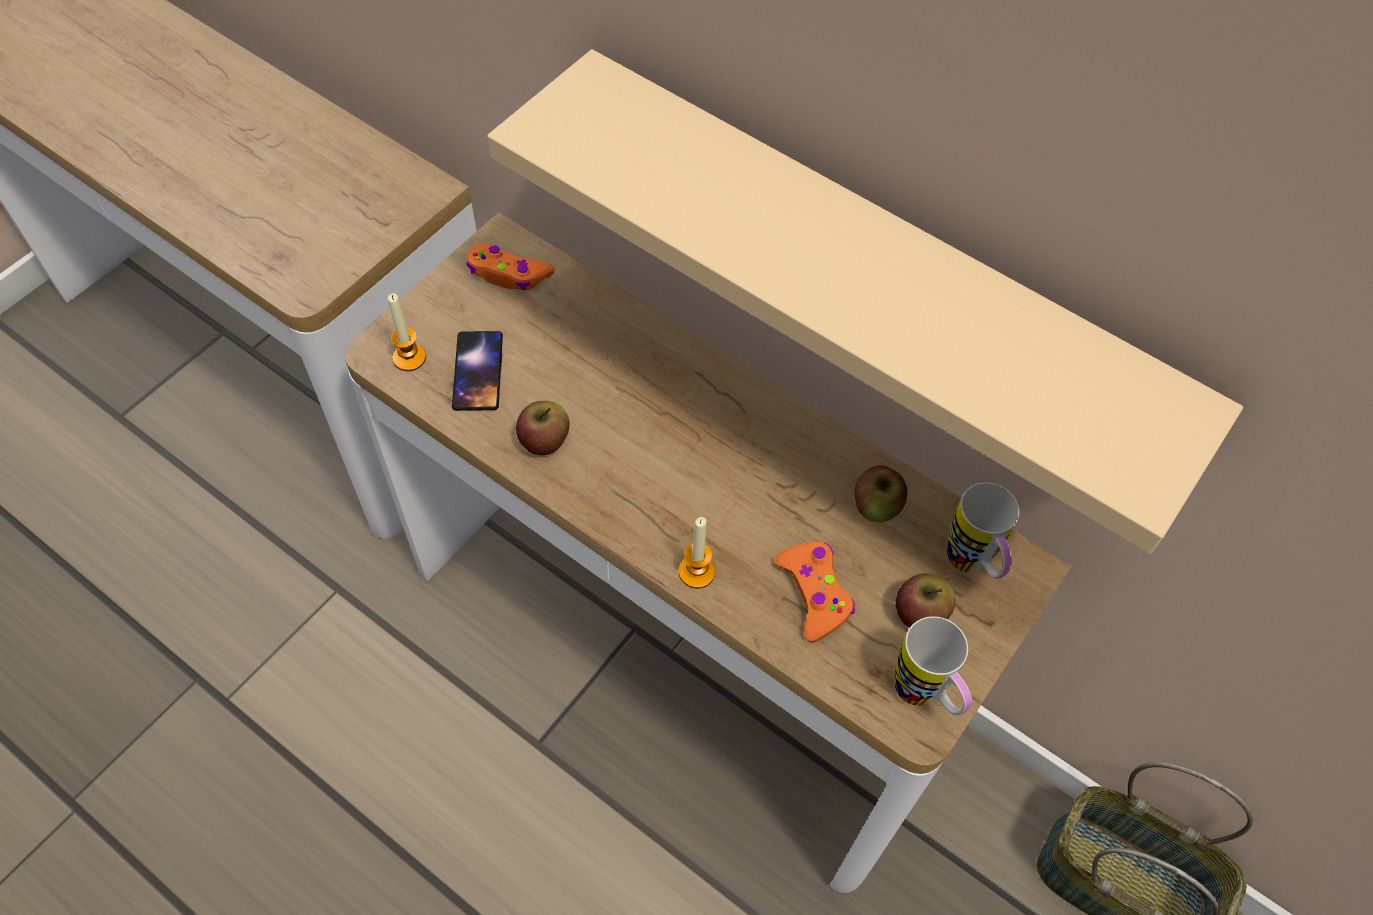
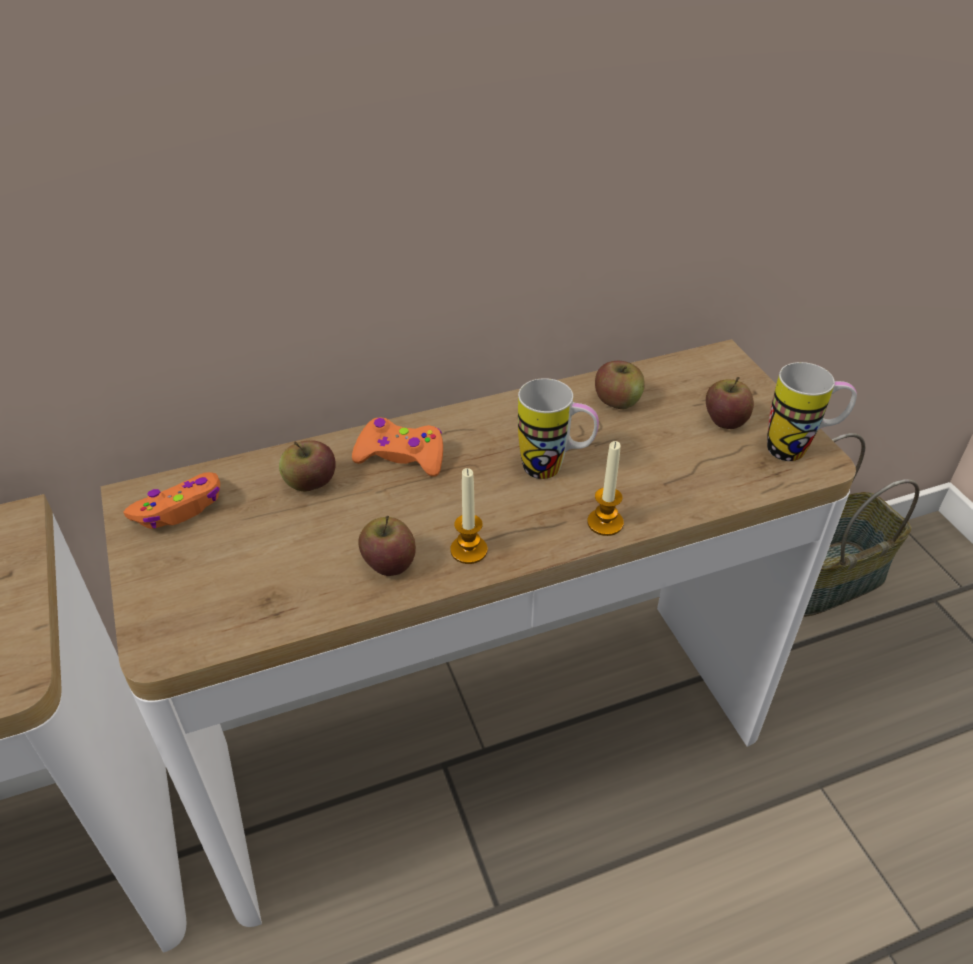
camera: 55 degrees left, 15 degrees down
(409, 358) = (195, 625): candle -> candle (468, 550)
(478, 371) = (266, 577): phone -> none
(593, 337) = (310, 483): none -> apple
(814, 593) = (672, 465): orange game controller -> orange game controller (401, 456)
(872, 272) = (514, 211): beige shelf -> none
(972, 567) = (703, 380): mug -> mug (554, 469)

